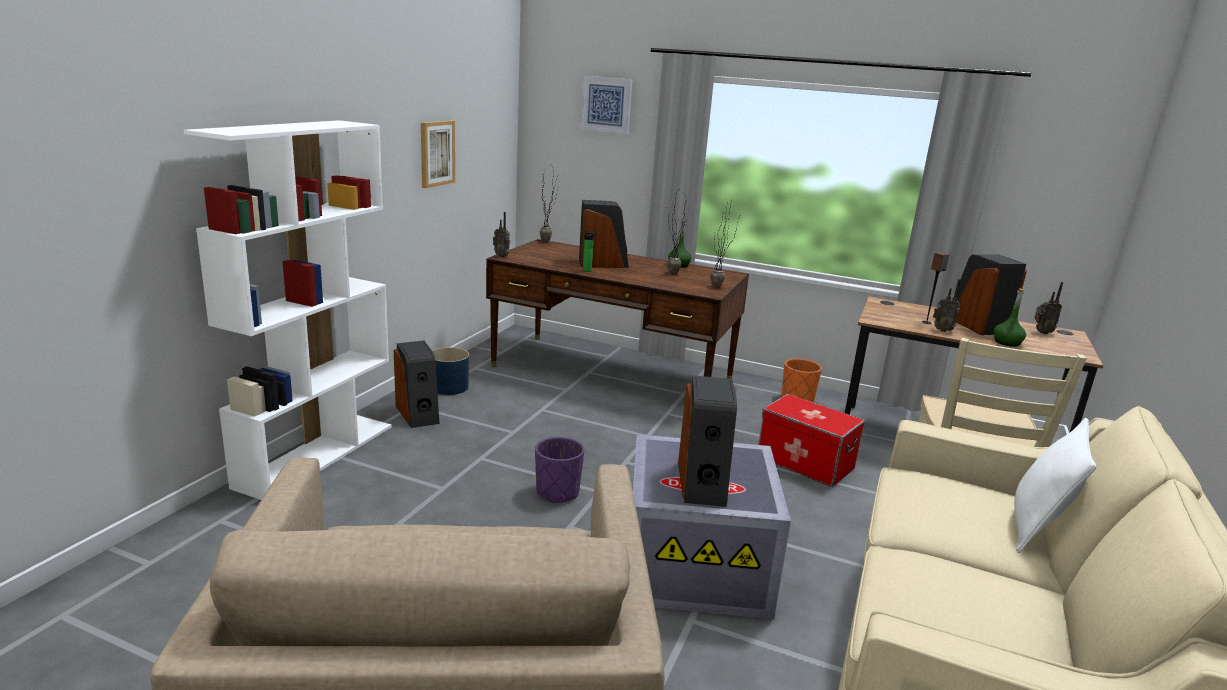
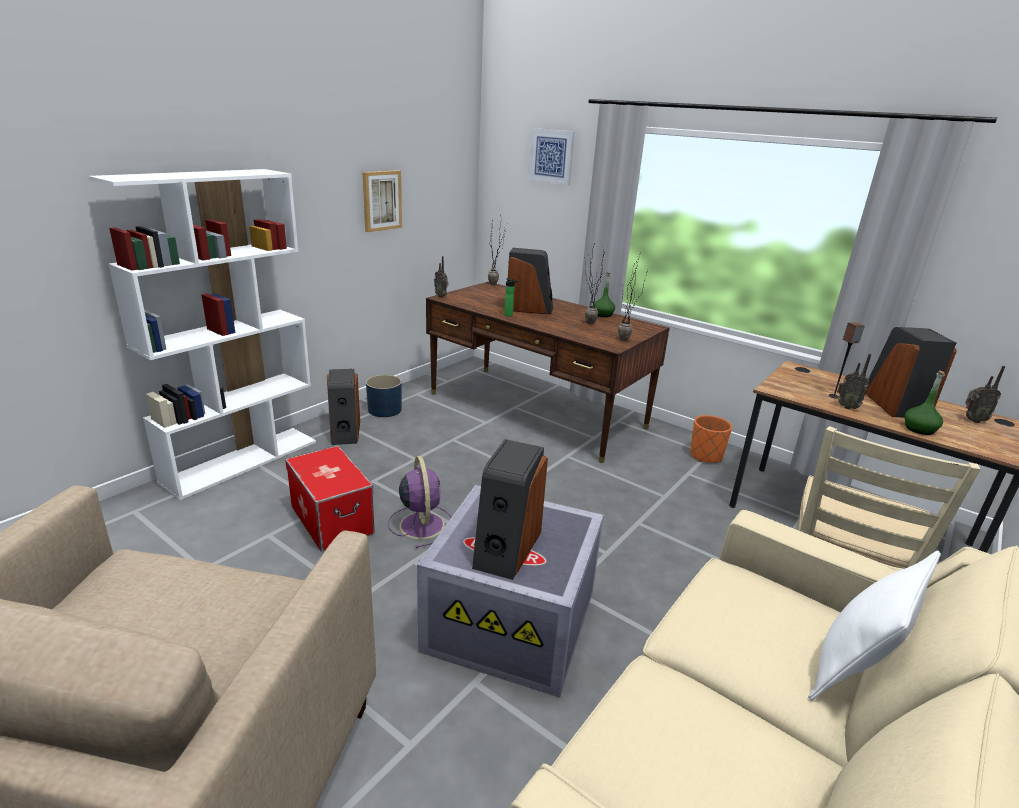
camera: 15 degrees right, 5 degrees up
(557, 492) = (421, 524): purple planter -> purple fan
(805, 462) = (681, 525): storage box -> storage box (332, 519)

